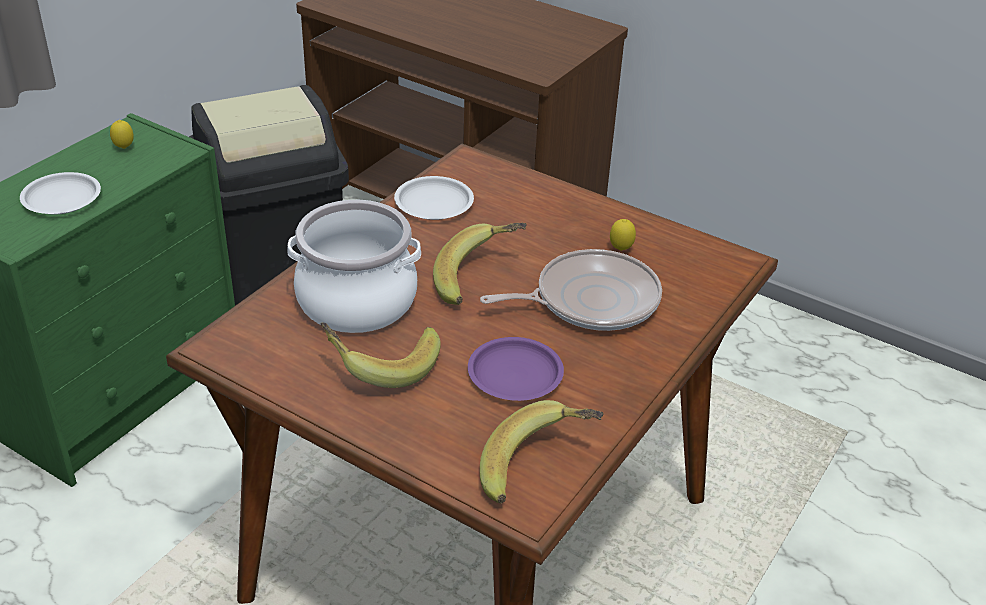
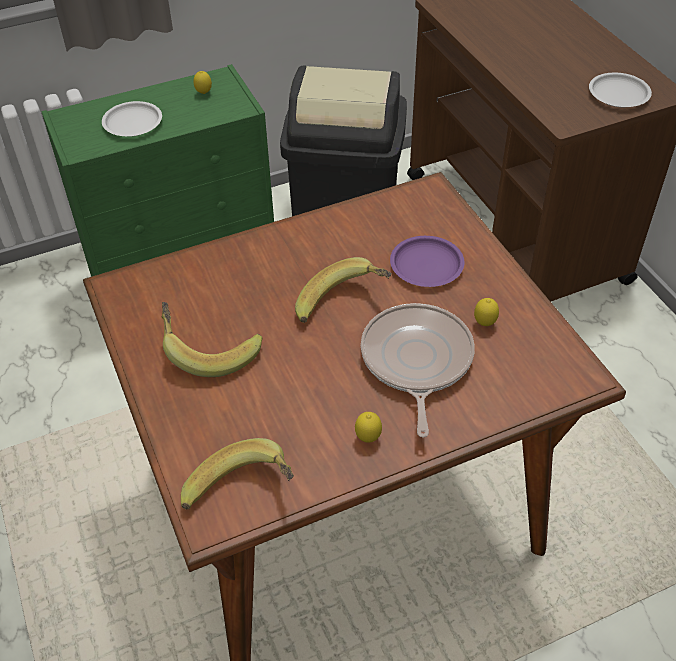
camera: 35 degrees right, 10 degrees up
(357, 300) = (238, 287): cooking pot -> none
(434, 204) = (368, 222): white plate -> white plate (618, 95)
(515, 374) = (298, 402): purple plate -> purple plate (427, 265)
(590, 300) = (416, 361): frying pan -> frying pan turned 105 degrees counterclockwise
(608, 377) = (368, 438): none -> lemon

